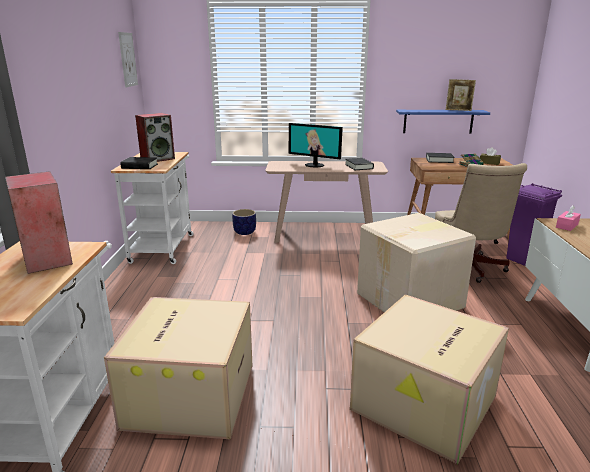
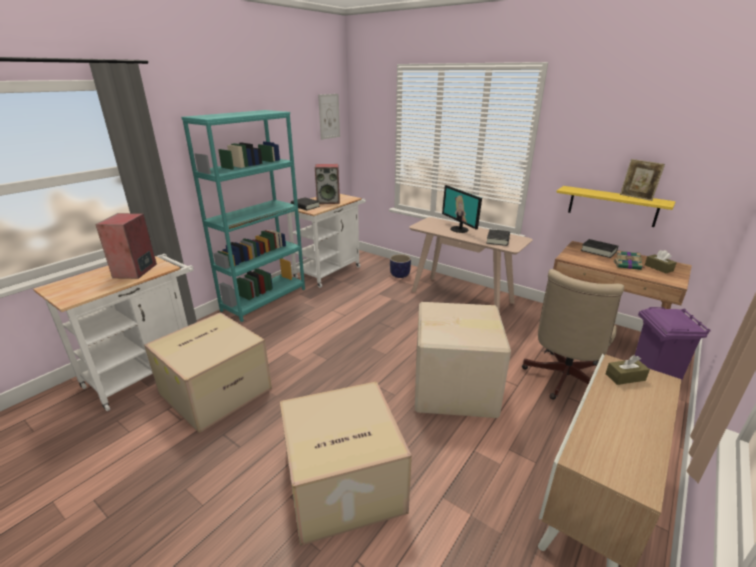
camera: 35 degrees right, 5 degrees up
(120, 293) = (264, 299): none -> turquoise bookcase
(438, 121) = (612, 206): blue shelf -> yellow shelf
(567, 226) = (625, 377): pink tissue box -> brown tissue box

